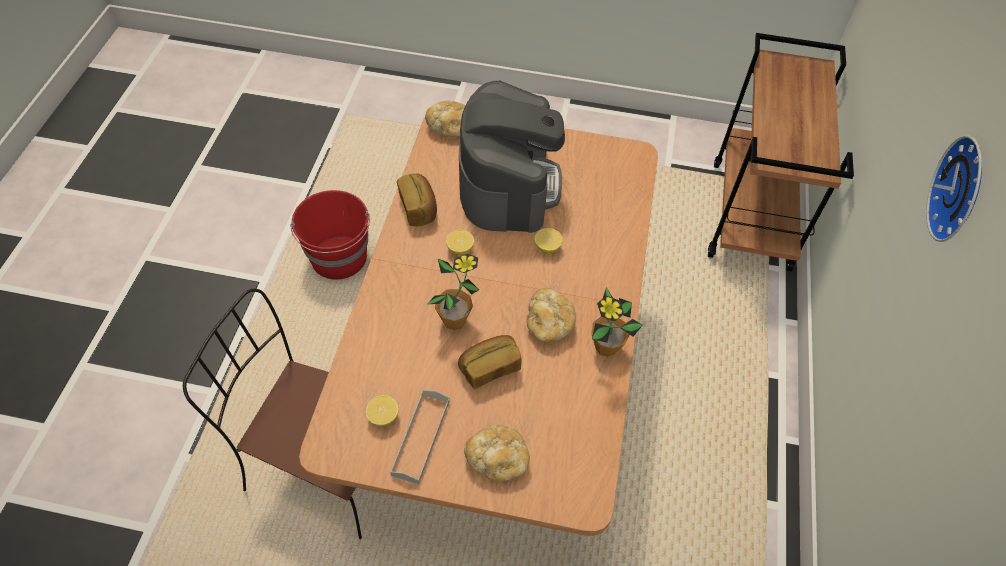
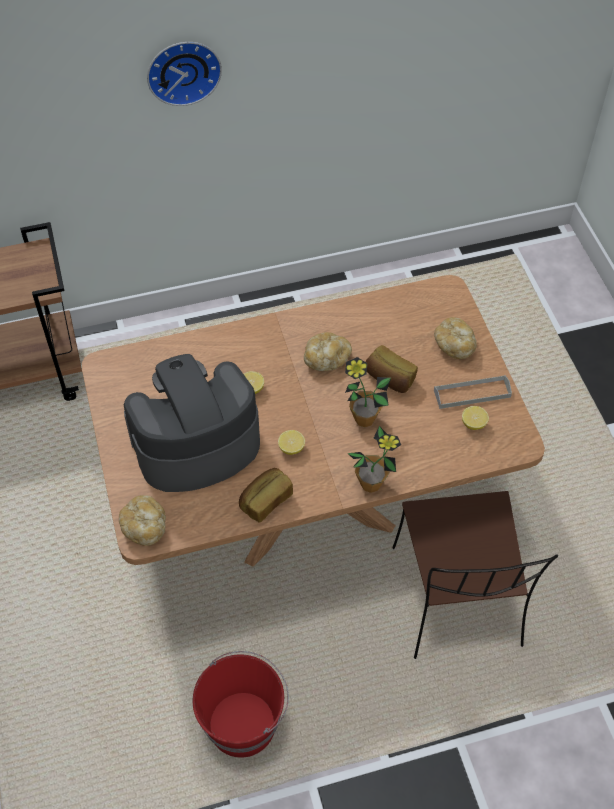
camera: 115 degrees left, 0 degrees up
(606, 347) = (324, 318): potted plant -> potted plant (371, 484)

